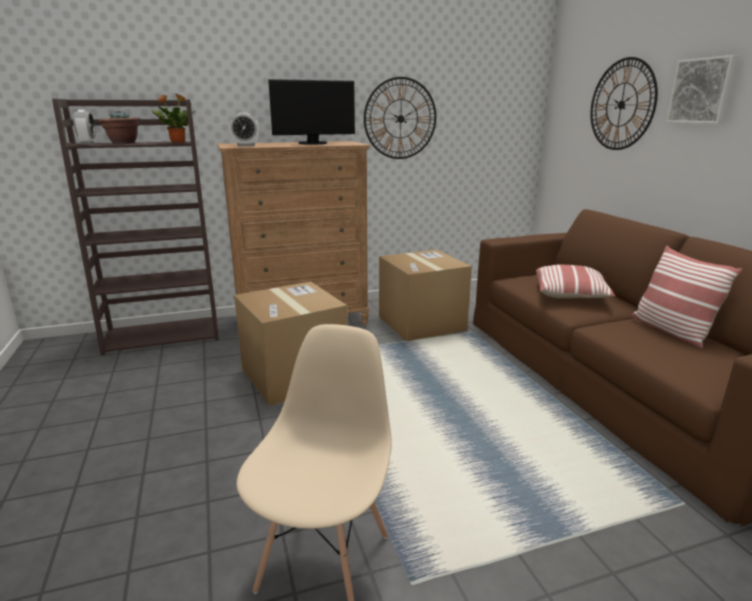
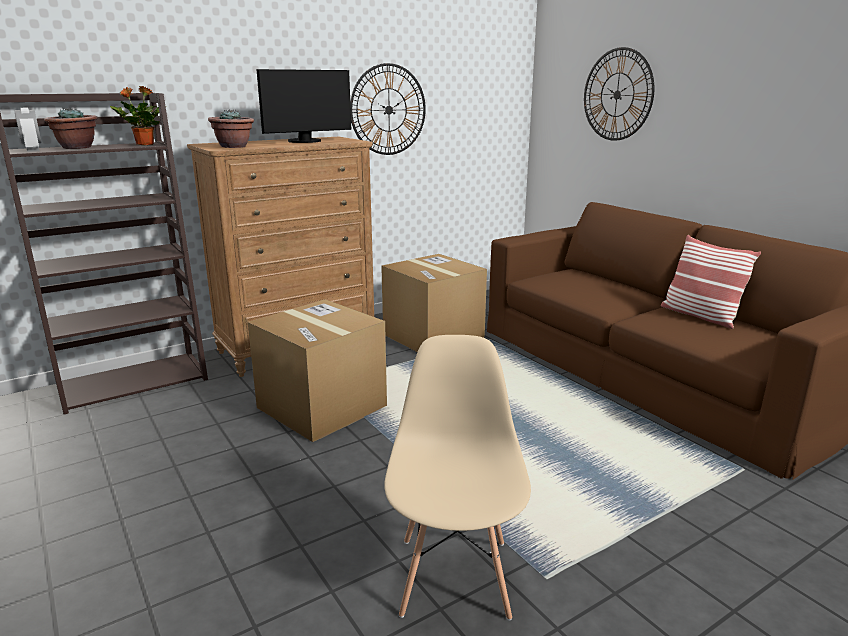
camera: 15 degrees left, 0 degrees up
(246, 145) = (234, 147): alarm clock -> potted plant
(571, 294) = (596, 290): pillow -> none
(702, 91) = (698, 84): picture -> none

